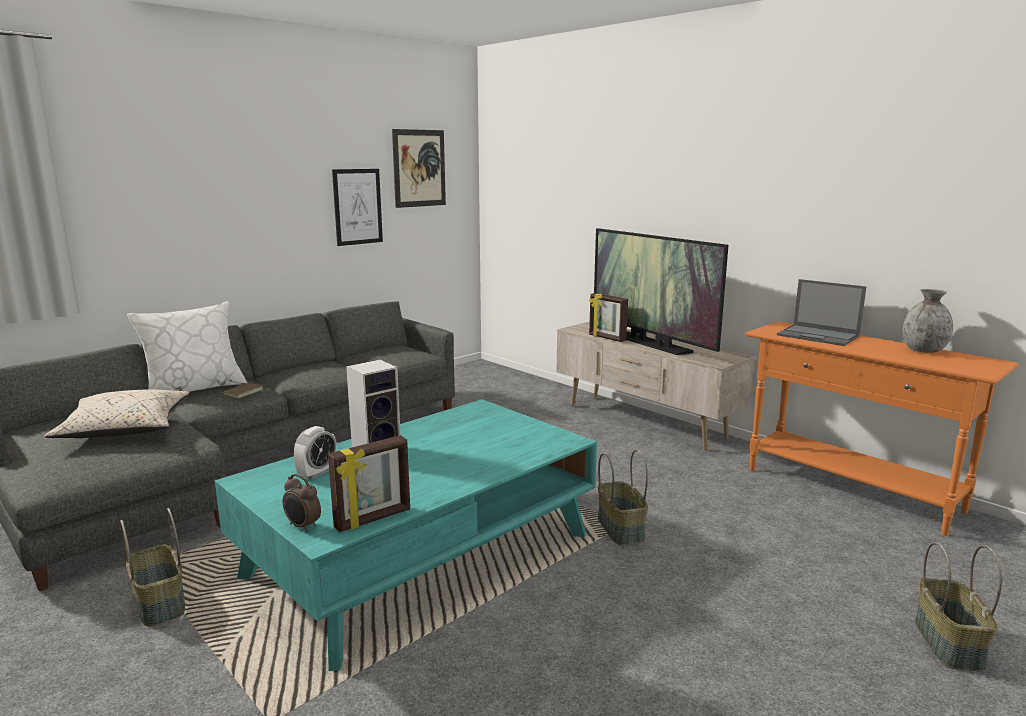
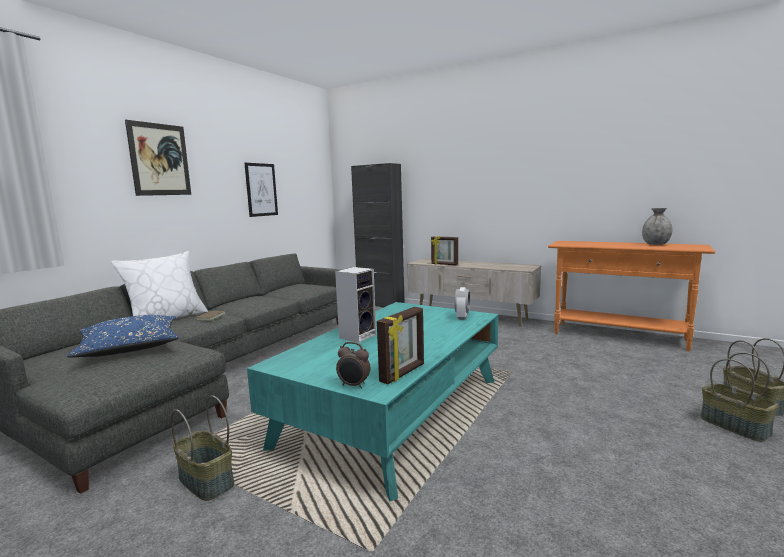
camera: 15 degrees left, 5 degrees down
(125, 429) = (130, 348): beige pillow -> blue pillow
(317, 473) = (327, 353): alarm clock -> alarm clock (462, 317)
(419, 168) = (297, 166): picture -> picture (160, 159)
(529, 382) = (381, 304): none -> black cabinet
(621, 529) = (512, 374): basket -> basket (735, 426)
(651, 344) = (474, 265): television -> none
(819, 336) = (591, 243): laptop -> none

